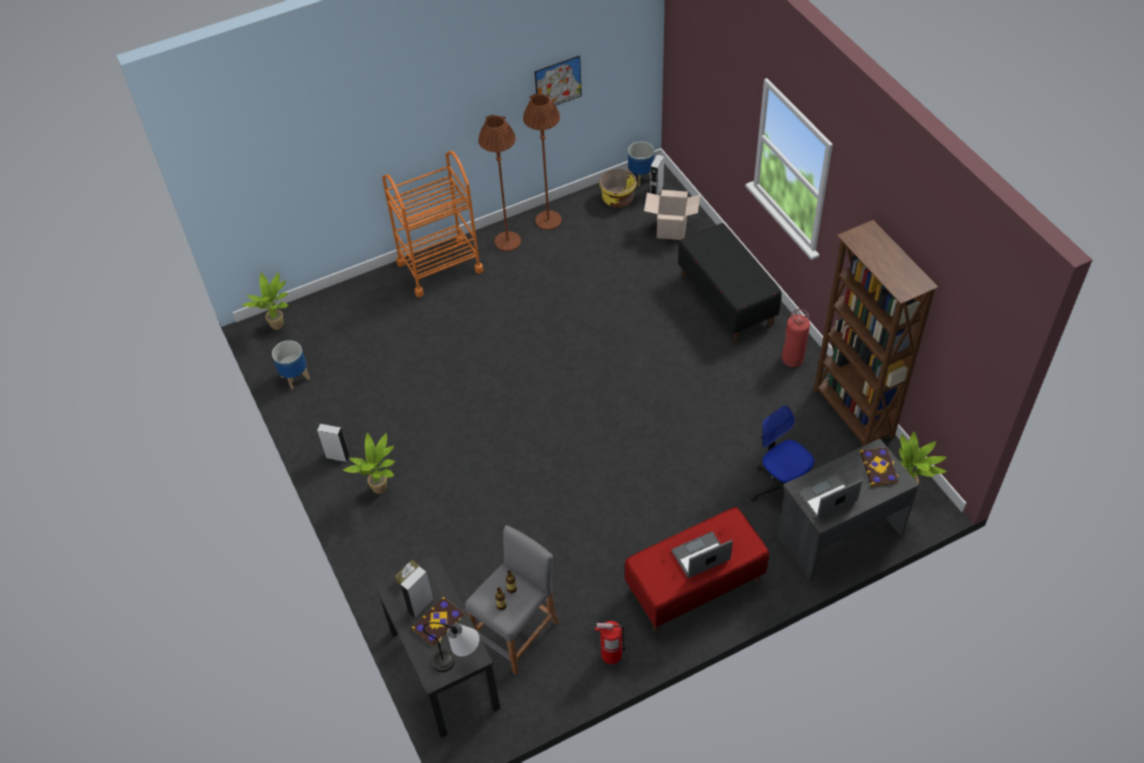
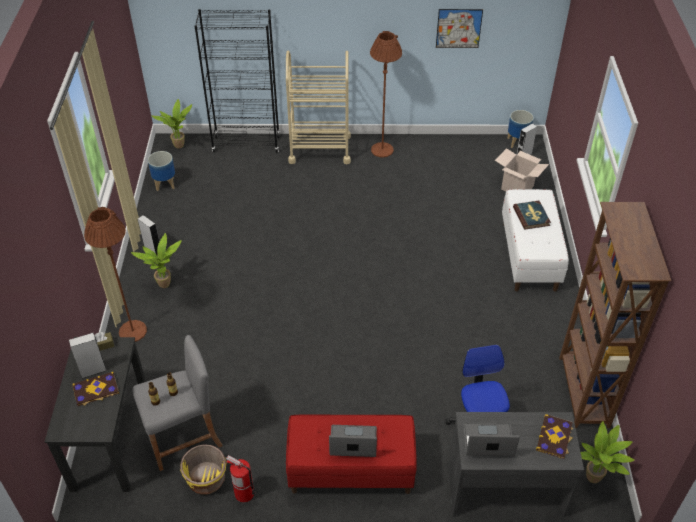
camera: 25 degrees right, 5 degrees down
(354, 293) = (246, 144): none -> black bookcase
(439, 267) = (320, 149): orange cart -> beige cart
(459, 662) = (86, 428): table lamp -> none
(548, 220) = (423, 146): brown floor lamp -> brown floor lamp (133, 331)
(618, 199) = (488, 151): yellow planter -> yellow planter (206, 479)
(721, 259) = (531, 216): none -> book
(727, 299) = (529, 256): black bench -> white bench
(792, 360) = (556, 325): fire extinguisher -> none

